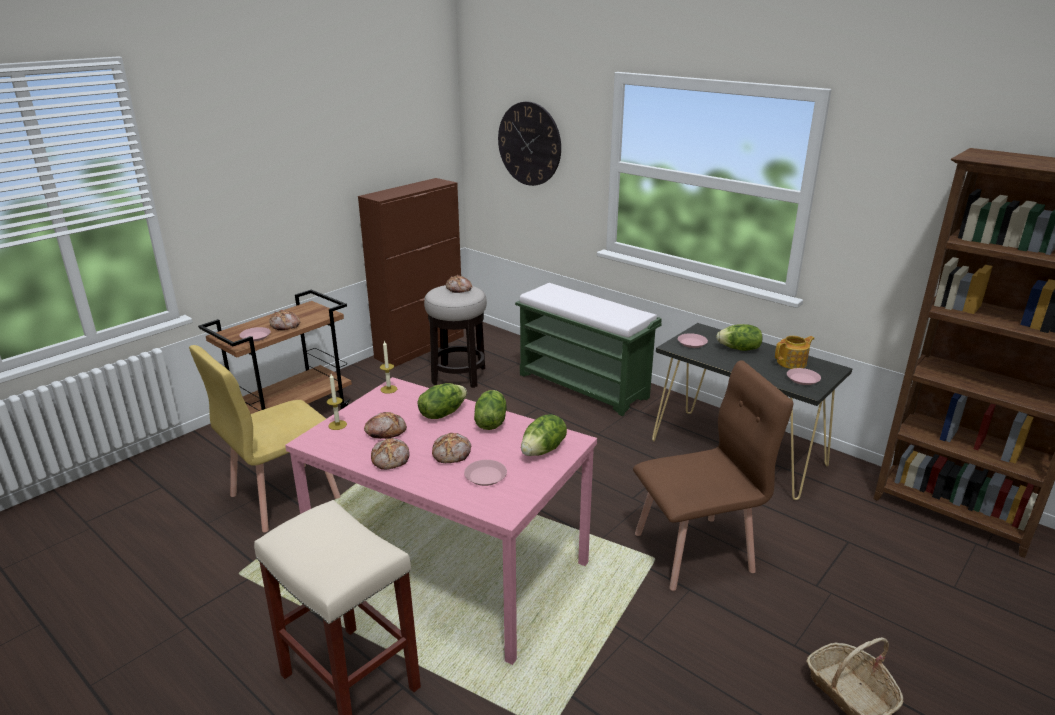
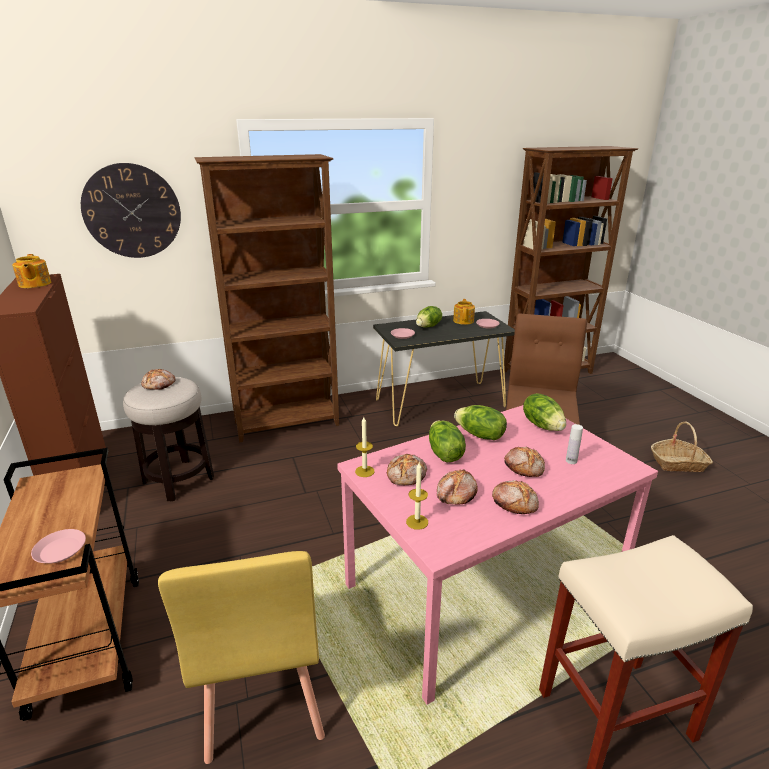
camera: 60 degrees left, 0 degrees up
(285, 326) = (67, 515): bread -> bread (407, 475)
(426, 185) = (34, 284): none -> teapot
(485, 476) = (571, 461): pink plate -> white bottle
(584, 386) = (288, 424): green bench -> brown bookcase

